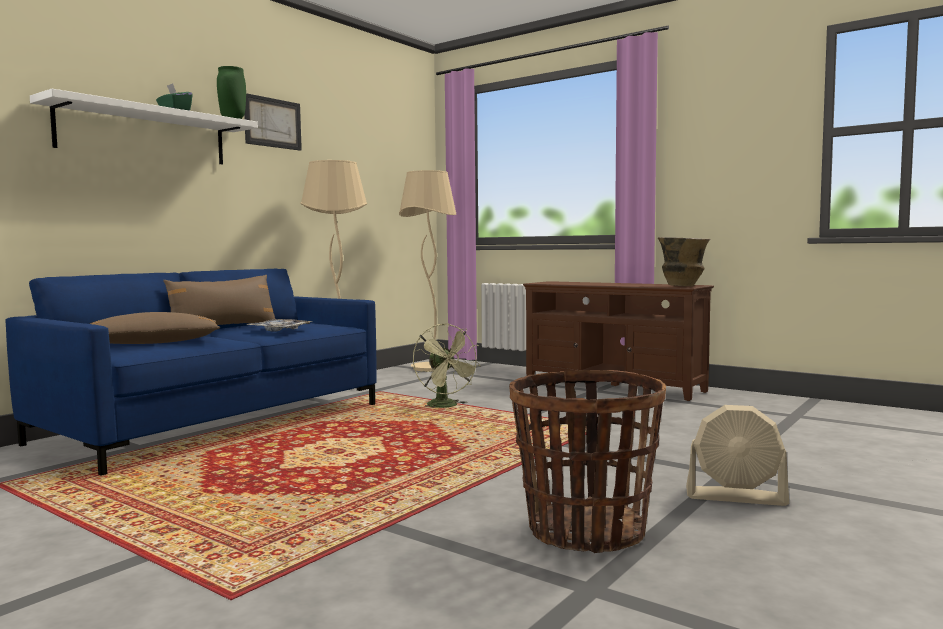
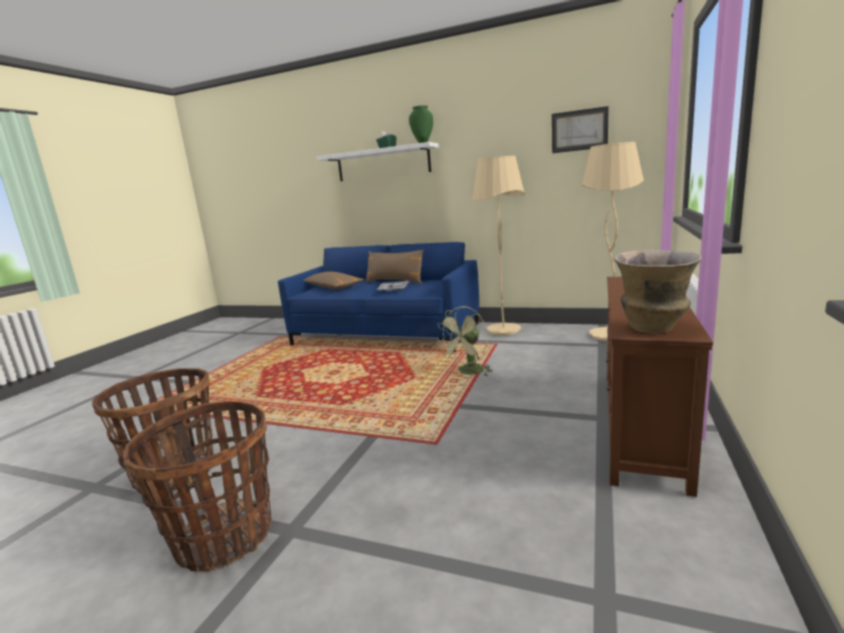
camera: 75 degrees right, 10 degrees up
(272, 123) = (469, 132): picture -> picture (579, 130)
(736, 497) = (223, 538): beige fan -> basket

